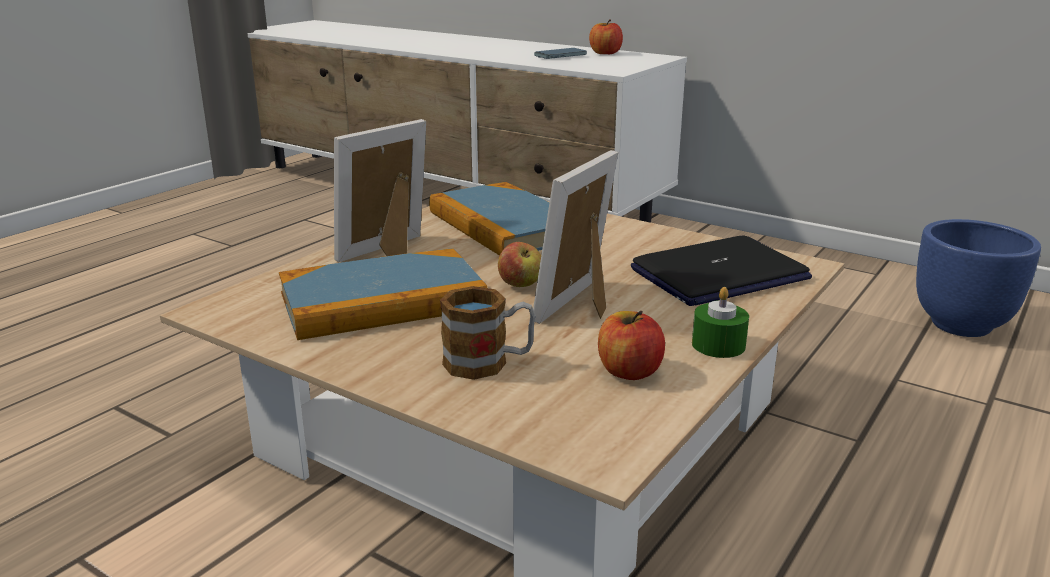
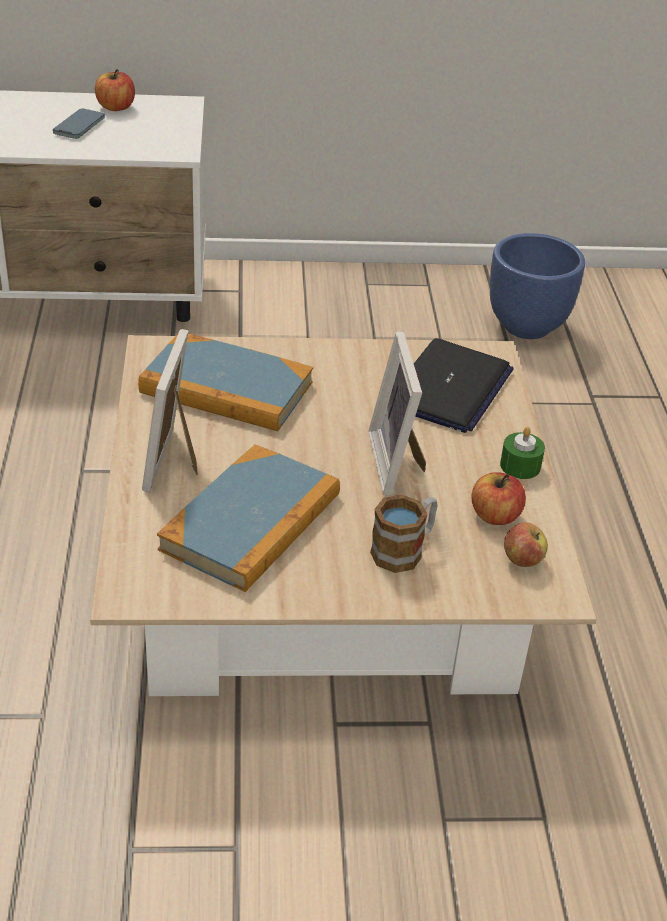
camera: 40 degrees left, 15 degrees up
(520, 285) = (328, 458): apple -> apple (522, 560)

